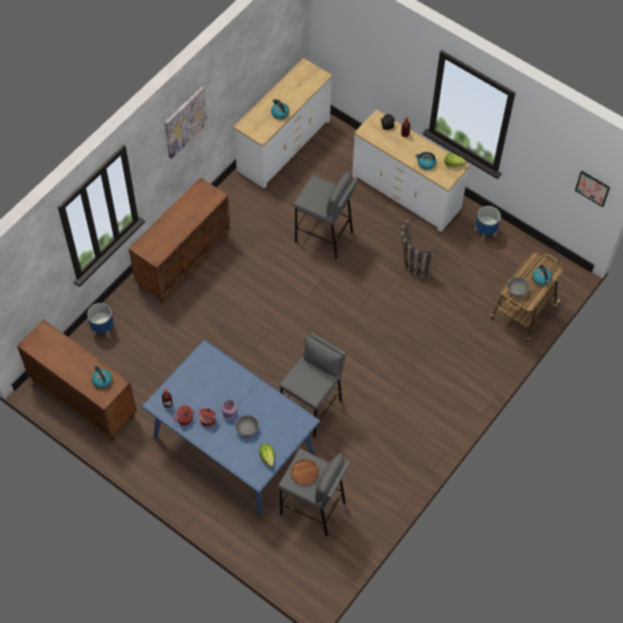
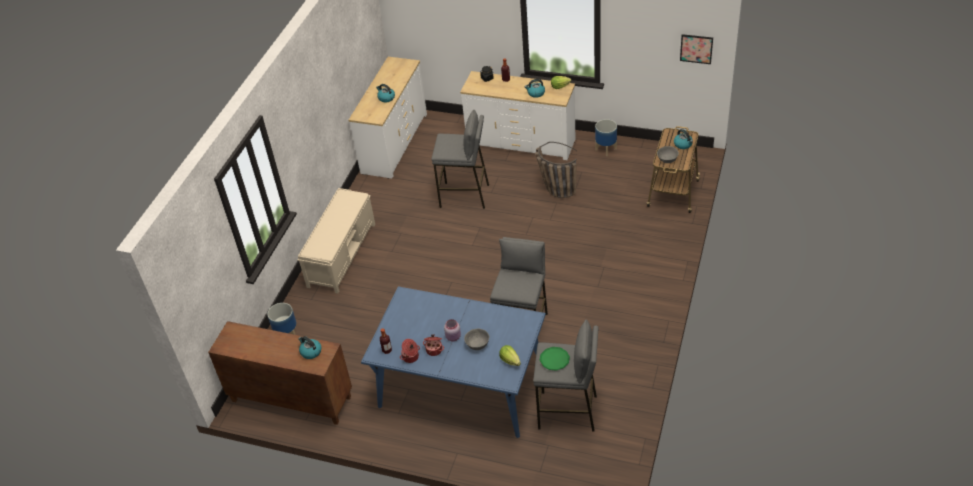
camera: 15 degrees left, 15 degrees down
(184, 260) = (342, 254): brown cabinet -> beige bench
(185, 122) = (307, 102): picture -> none
(304, 473) = (554, 360): brown plate -> green plate

